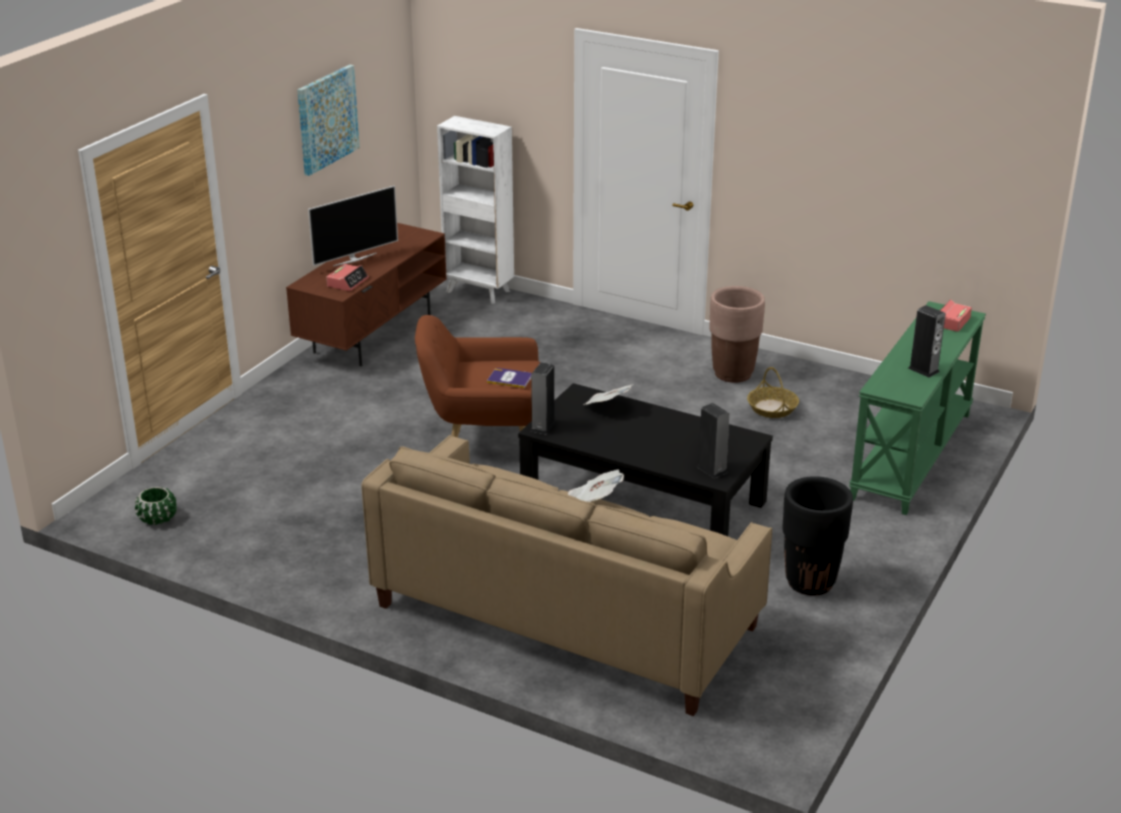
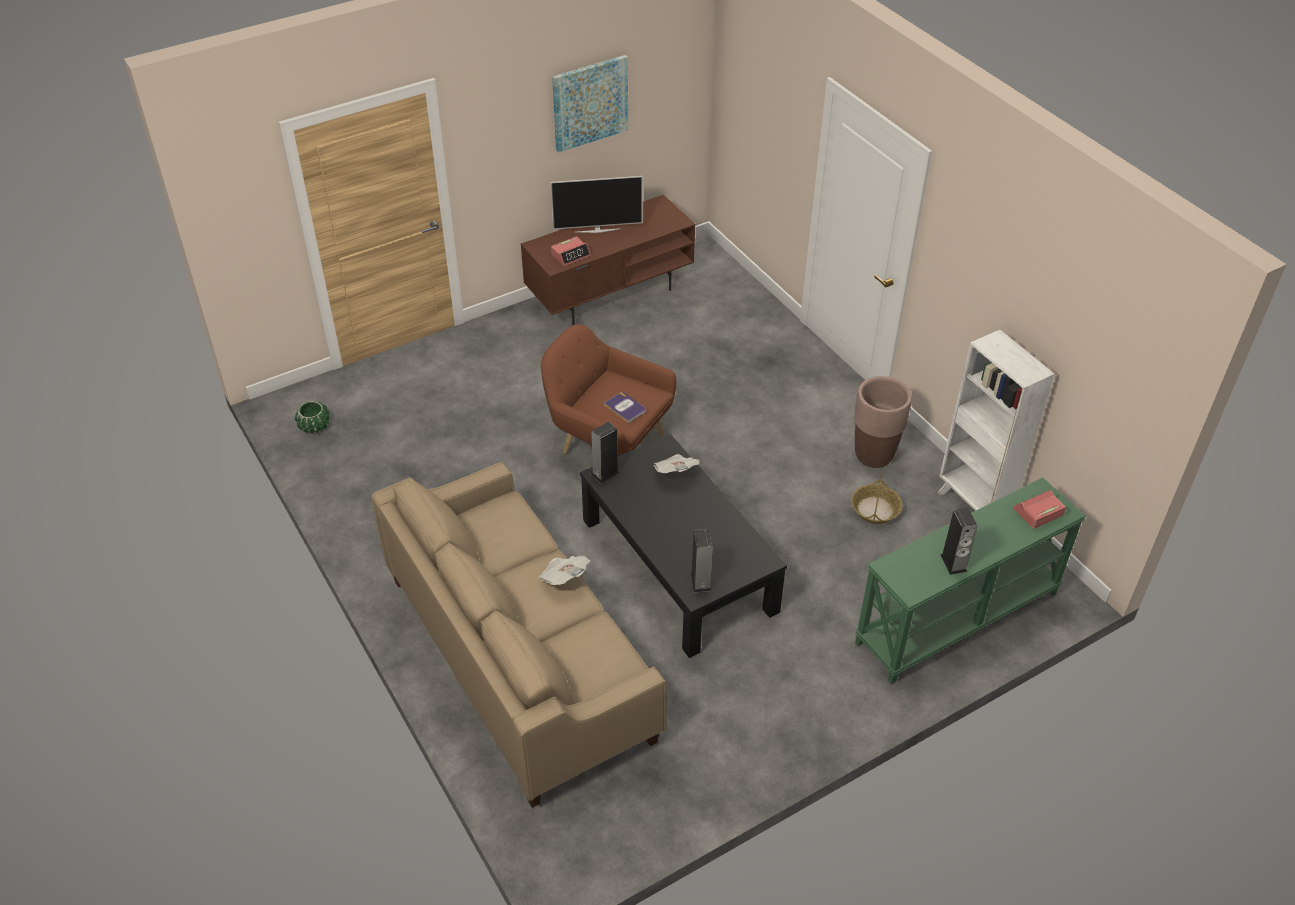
camera: 30 degrees right, 15 degrees up
(479, 292) = (731, 277): white bookcase -> white bookcase (973, 506)
(810, 582) = (741, 718): black planter -> none

